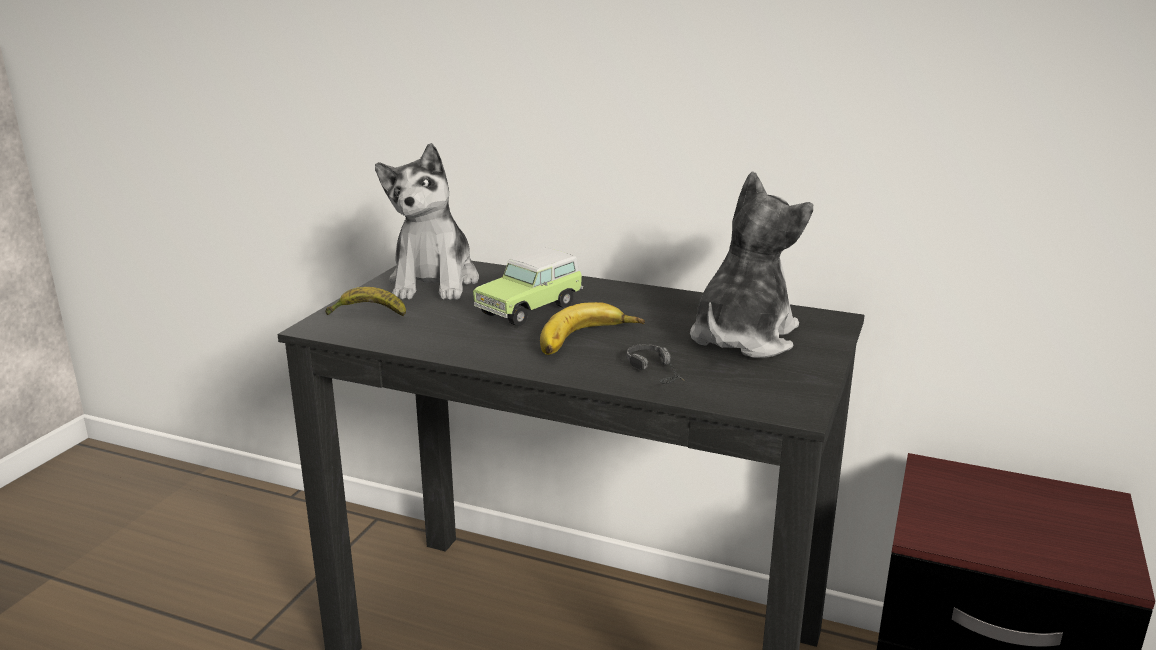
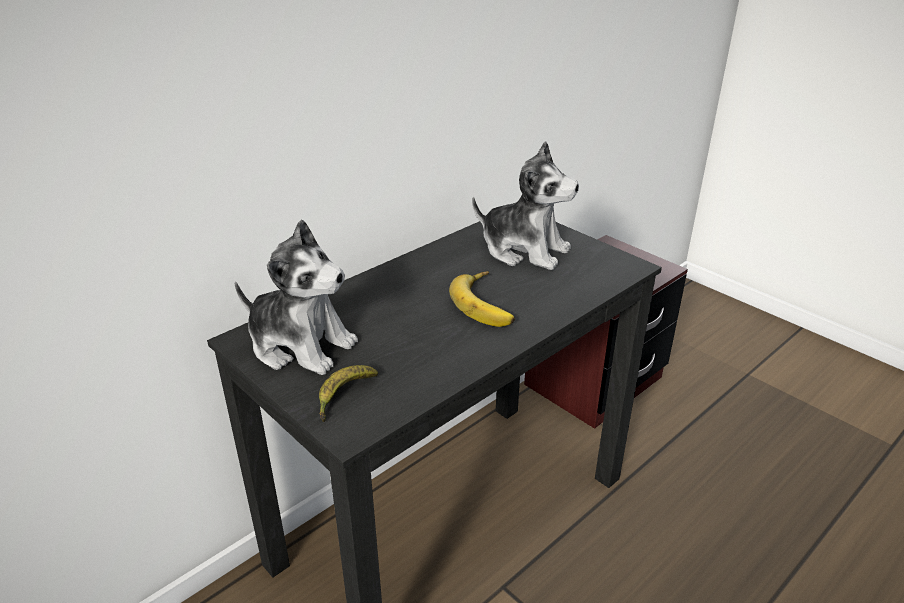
camera: 65 degrees left, 10 degrees up
(532, 308) = (407, 312): toy car -> none
(664, 377) = (566, 292): headphones -> none
(742, 338) = (524, 250): plush toy -> plush toy turned 150 degrees clockwise

